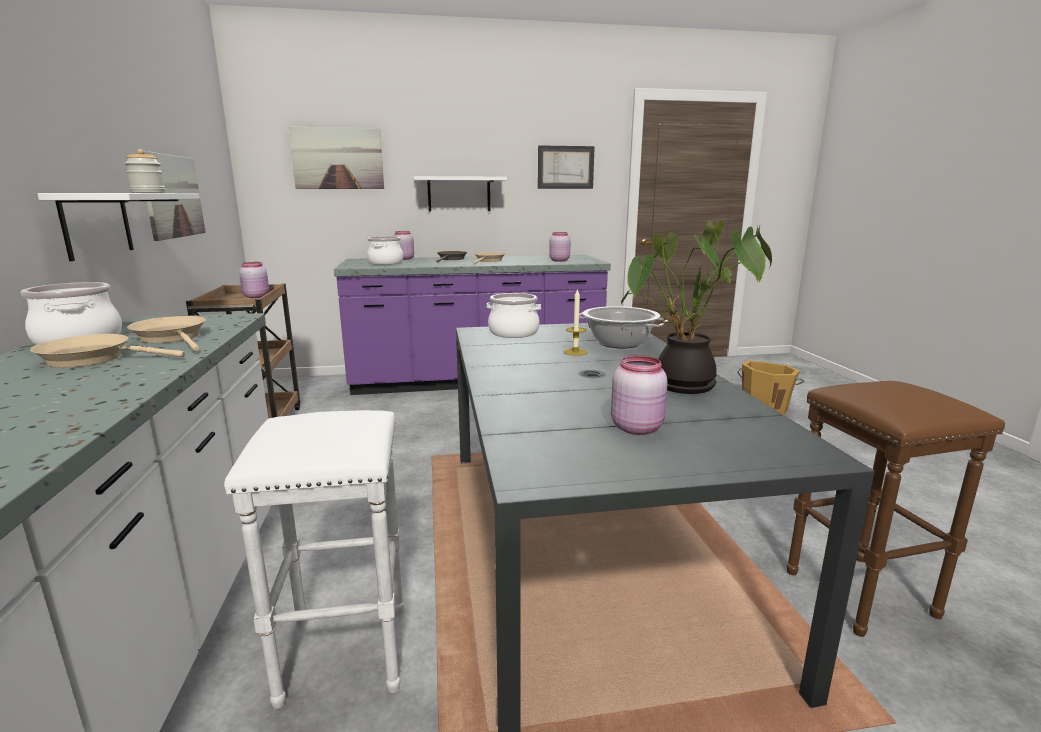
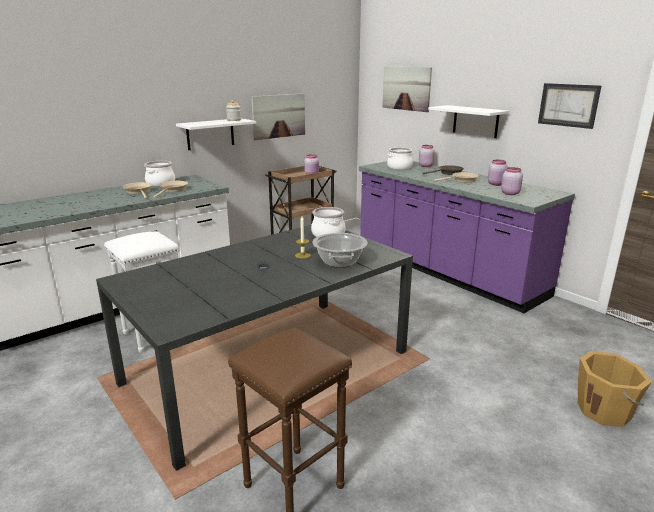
camera: 60 degrees right, 5 degrees up
(637, 427) = (183, 288): pink jar -> pink jar (496, 184)
(682, 387) = (257, 290): potted plant -> none

